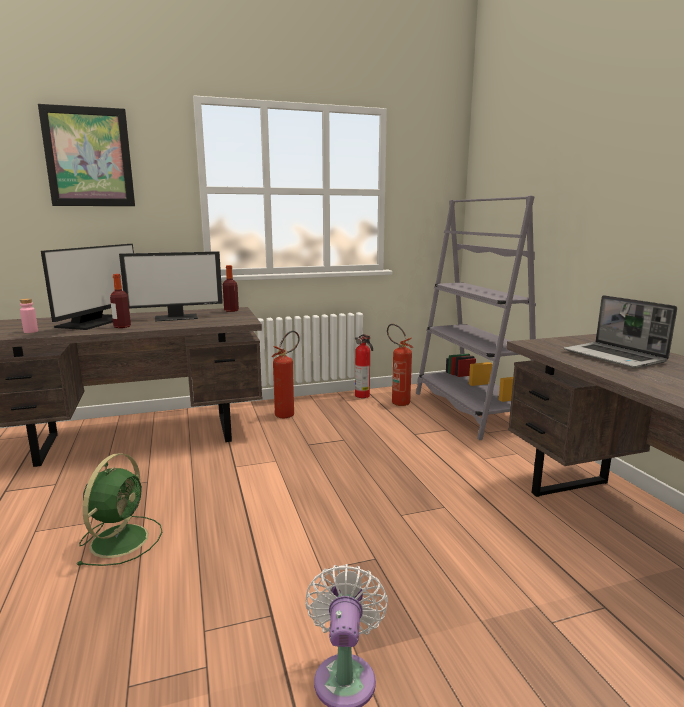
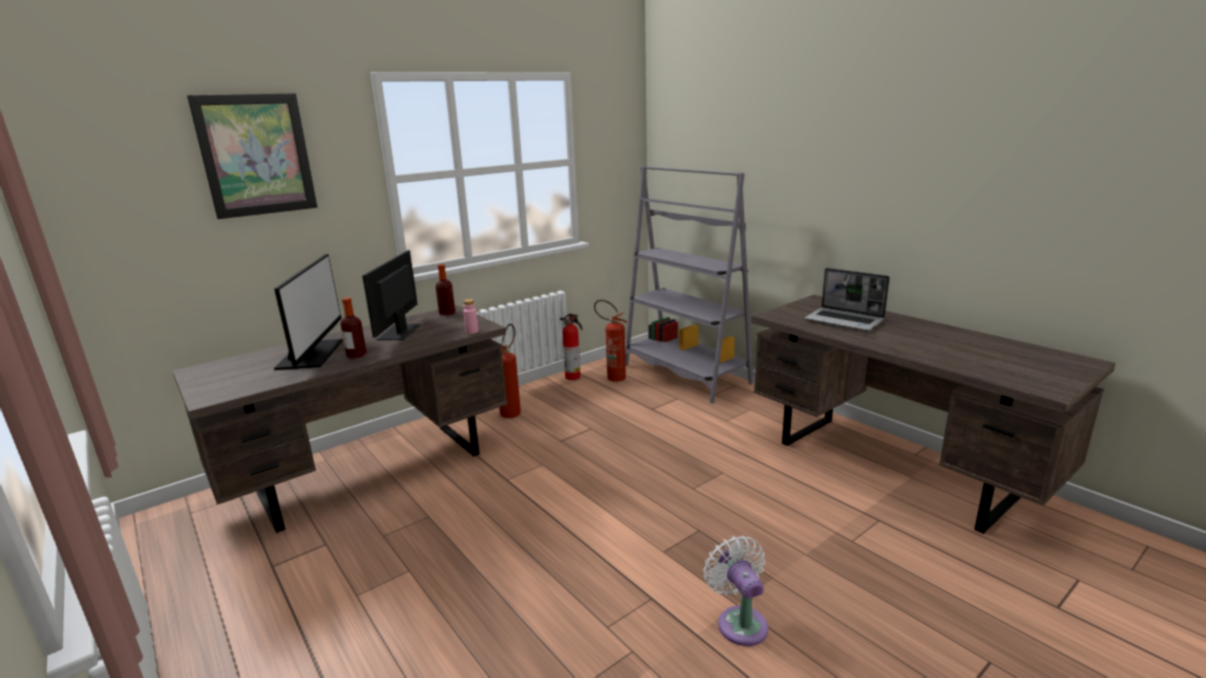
camera: 20 degrees left, 5 degrees up
(31, 331) = (254, 380): pink bottle -> pink bottle (472, 331)
(121, 539) = (457, 577): green fan -> none
(176, 317) = (399, 332): monitor -> monitor turned 135 degrees clockwise

